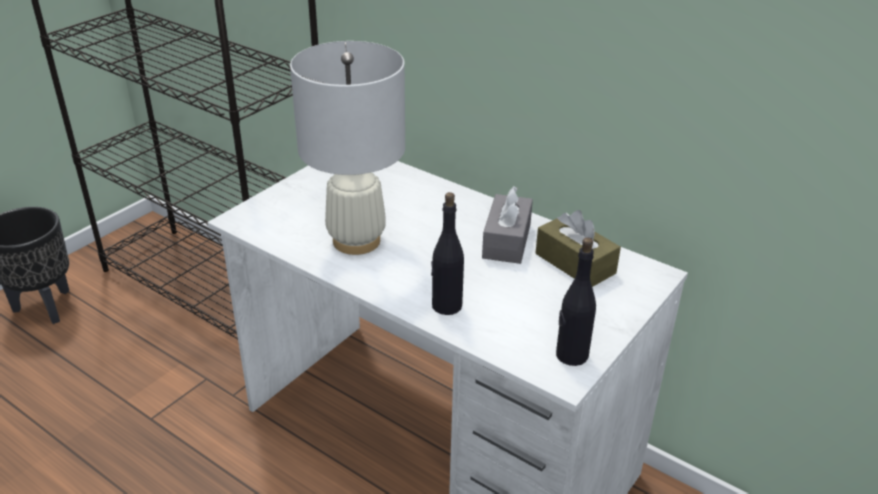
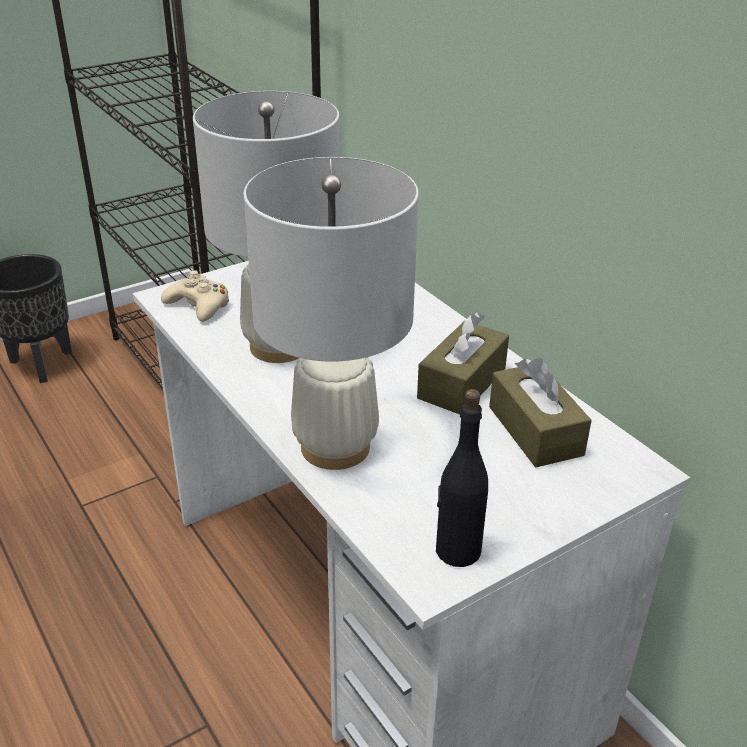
camera: 20 degrees right, 0 degrees up
(271, 222) = (199, 306): none -> beige game controller
(446, 306) = (335, 447): black bottle -> white table lamp
(506, 241) = (462, 383): grey tissue box -> brown tissue box

